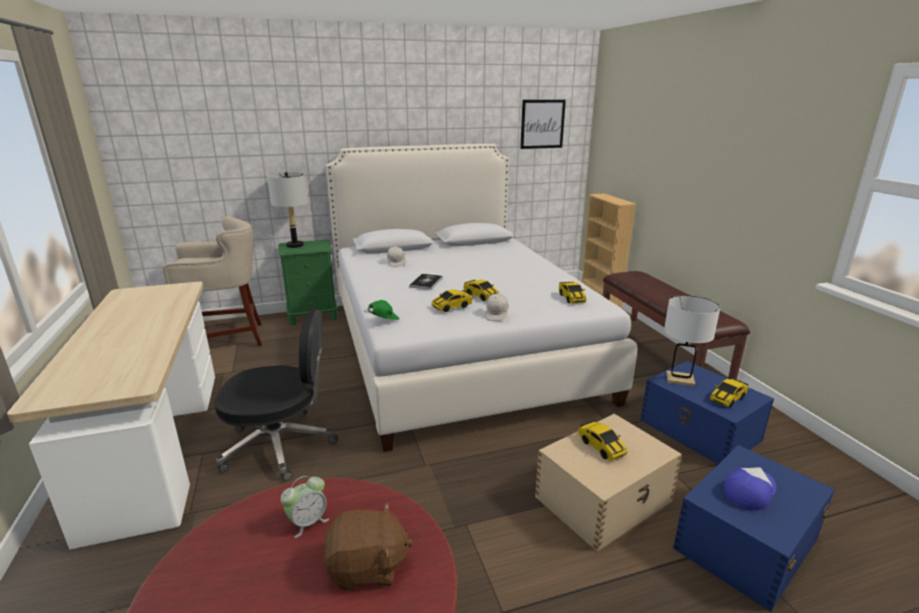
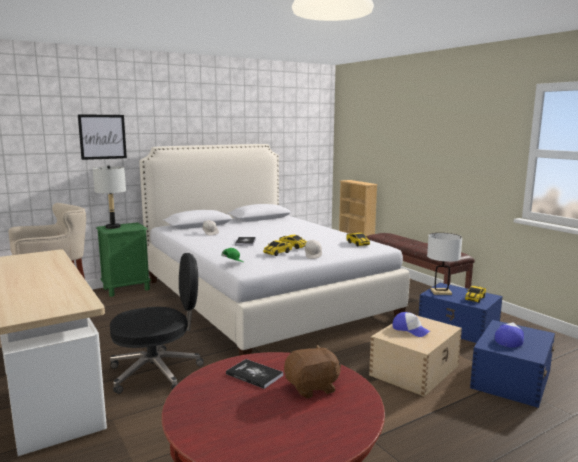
camera: 15 degrees left, 10 degrees down
(308, 522) = (254, 374): alarm clock -> book
(542, 124) = (300, 130): picture -> picture (102, 137)
(601, 447) = (410, 330): toy car -> cap

